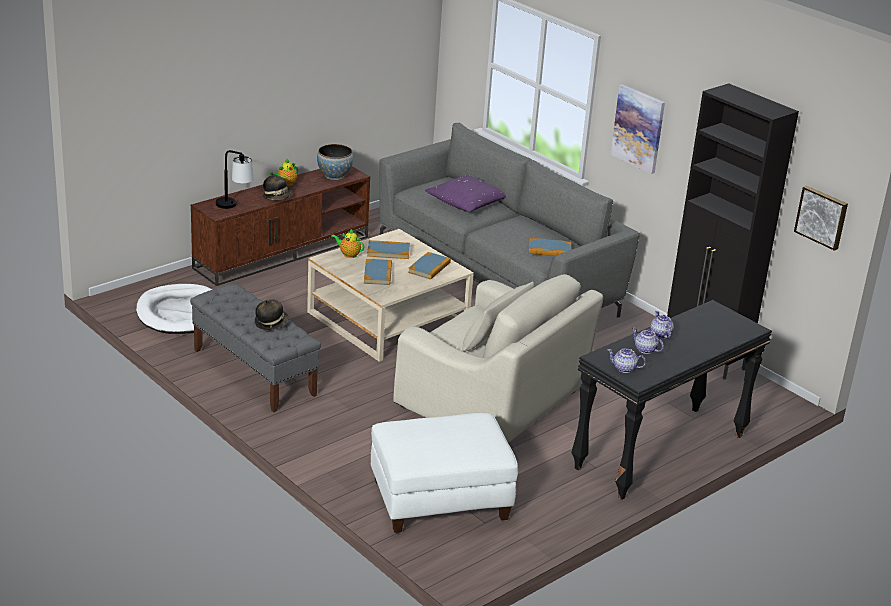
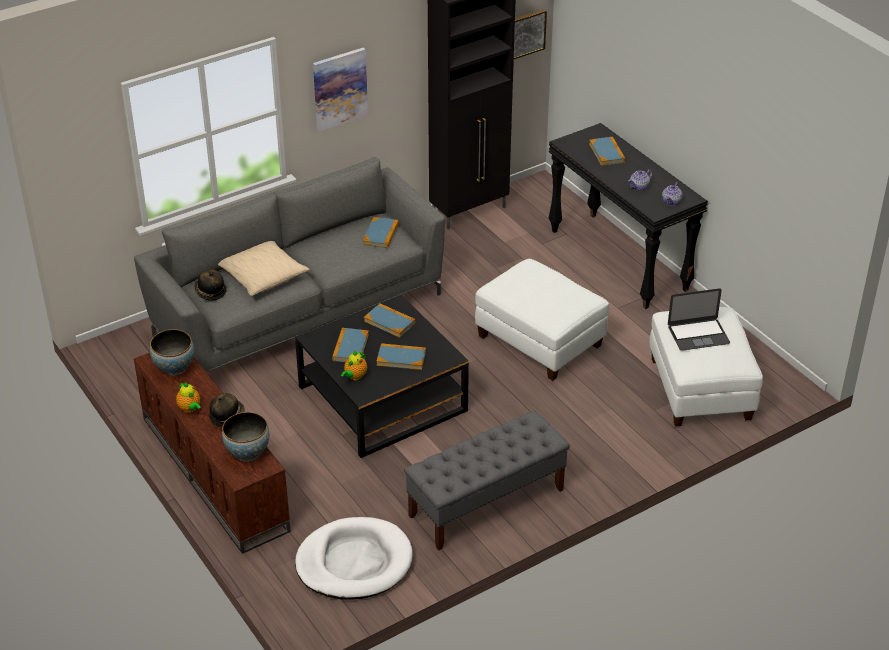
camera: 80 degrees left, 10 degrees up
(234, 206) = (247, 453): table lamp -> bowl
(271, 323) = (502, 440): hat -> hat (210, 292)
(388, 319) = (382, 398): beige coffee table -> black coffee table
(449, 431) = (698, 334): none -> laptop
(467, 202) = (263, 275): purple pillow -> beige pillow
(493, 401) = (540, 342): beige armchair -> white ottoman
(660, 334) = (613, 176): teapot -> none
(707, 332) = (607, 153): none -> book

